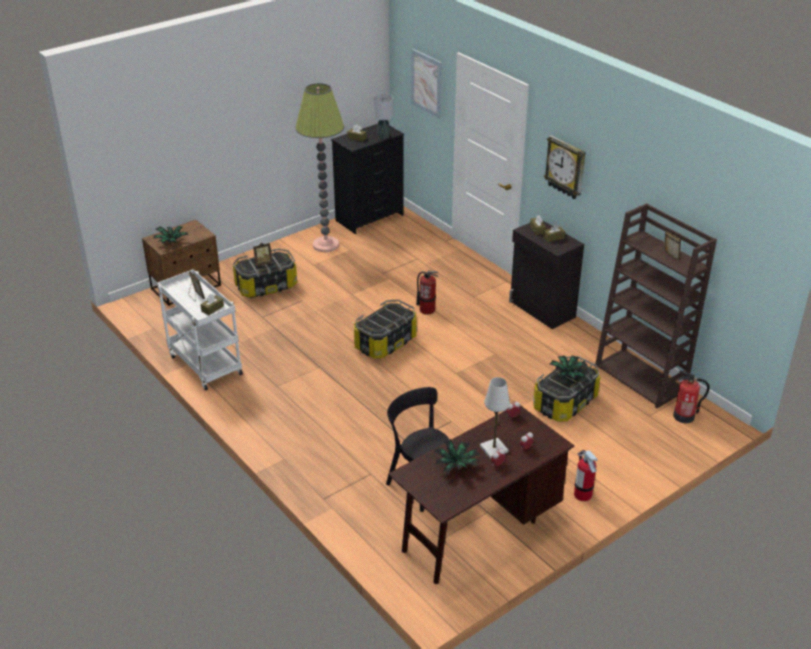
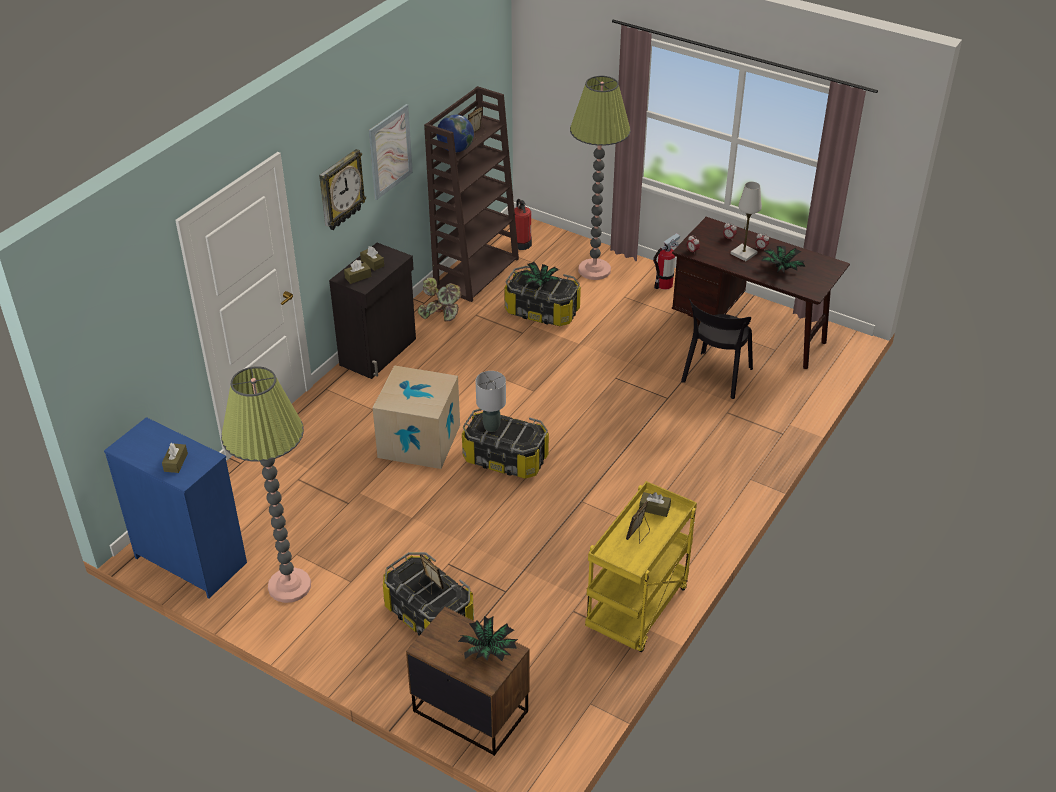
camera: 110 degrees left, 5 degrees up
(204, 364) = (637, 611): white cart -> yellow cart
(370, 218) = (191, 560): black dresser -> blue dresser
(383, 137) = (165, 434): grey table lamp -> grey table lamp (491, 427)
(426, 83) = (139, 318): picture -> picture (390, 151)
(427, 310) = (419, 441): fire extinguisher -> cardboard box
(581, 348) = (441, 314): none -> potted plant
(623, 452) = (594, 270): none -> floor lamp
(644, 244) = (455, 149): none -> globe

